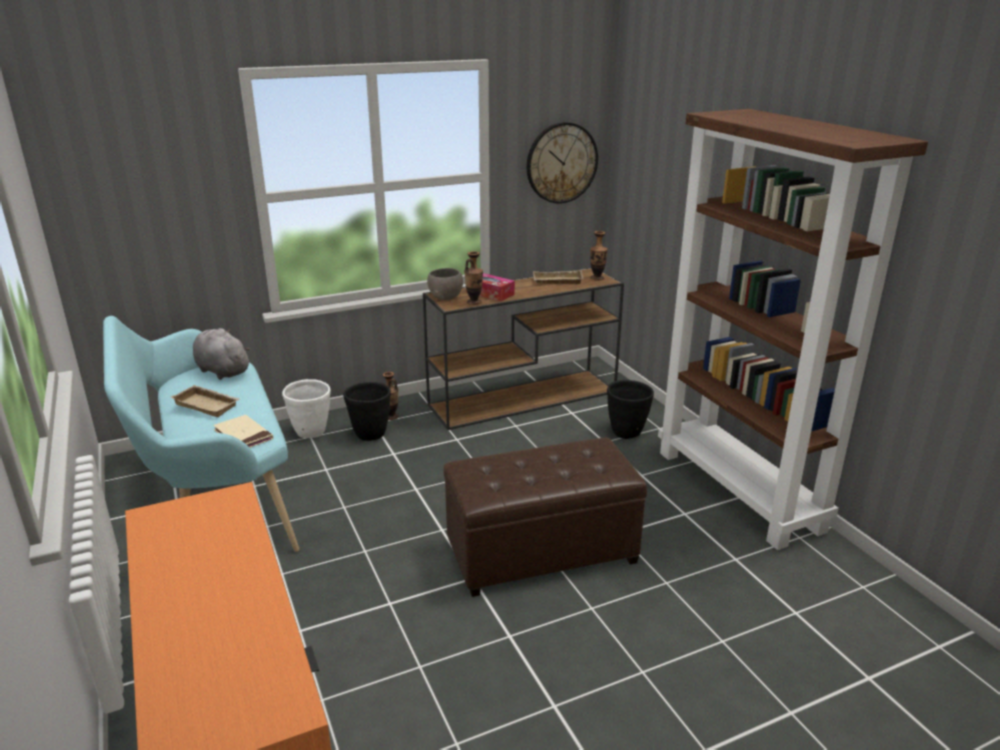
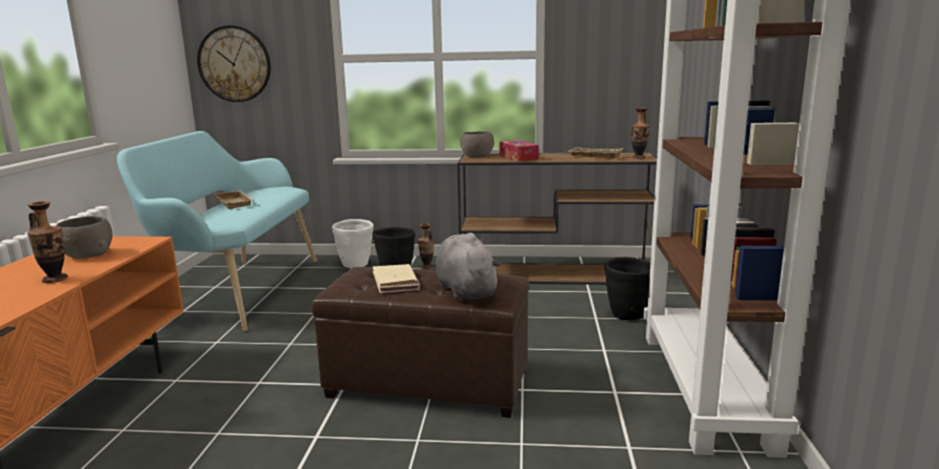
camera: 30 degrees right, 10 degrees down
(205, 536) = (87, 255): none -> grey bowl
(221, 370) = (277, 190): grey plush toy -> grey plush toy (465, 290)
(243, 435) = (225, 219): beige book -> beige book (395, 281)
(474, 302) = (493, 160): vase -> vase (55, 279)
(561, 163) = (624, 46): wall clock -> wall clock (234, 64)

